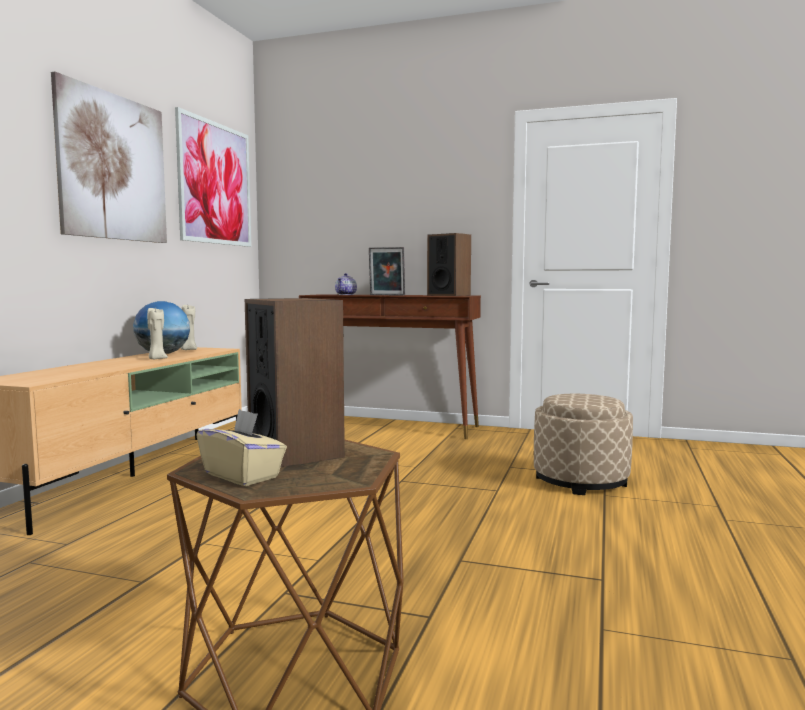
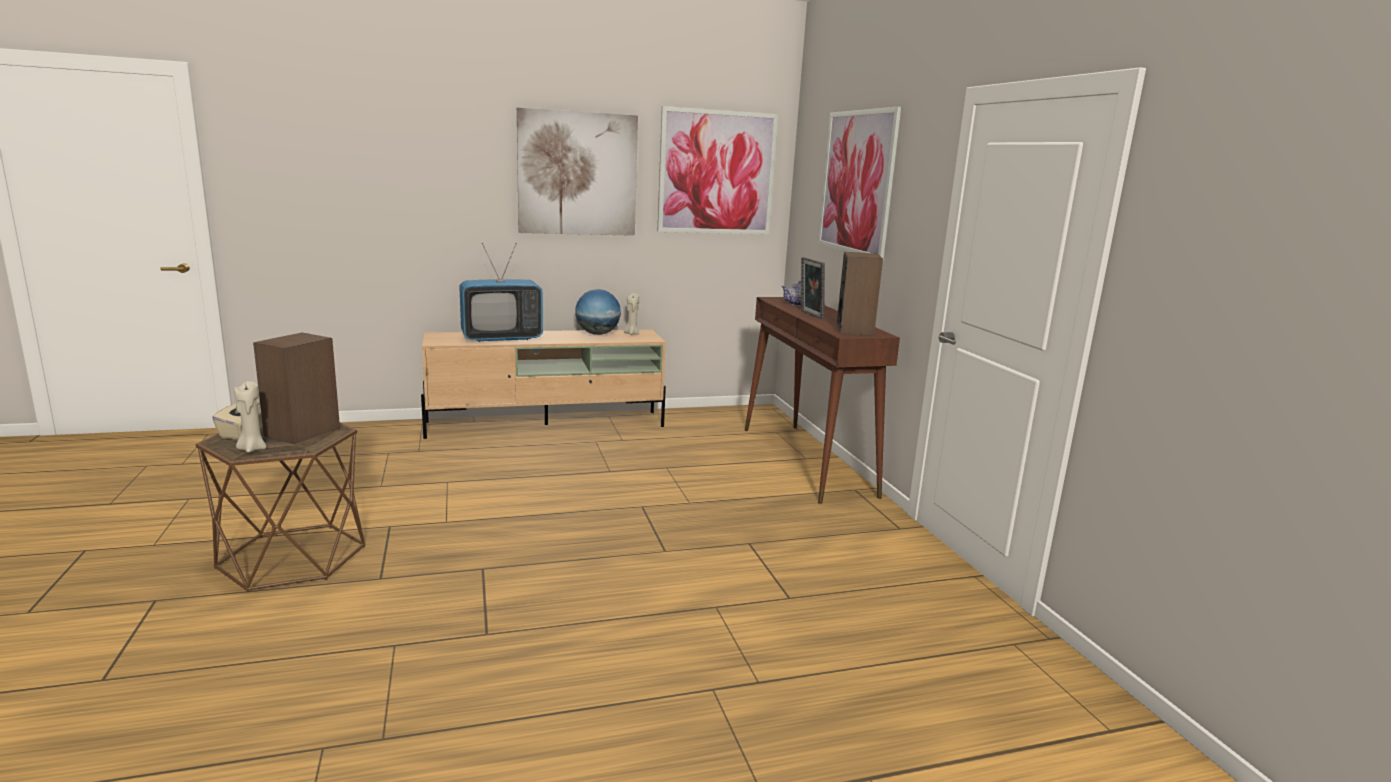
camera: 55 degrees right, 10 degrees up
(89, 369) = (502, 338): none -> television
(157, 359) = (569, 339): beige candle -> beige candle (252, 449)
(377, 189) = (856, 182): none -> picture
(580, 481) = (749, 587): beige ottoman -> none

